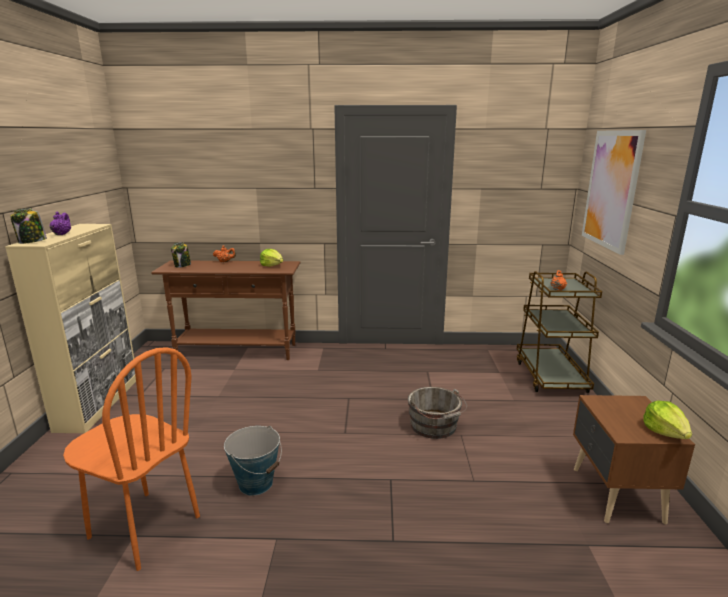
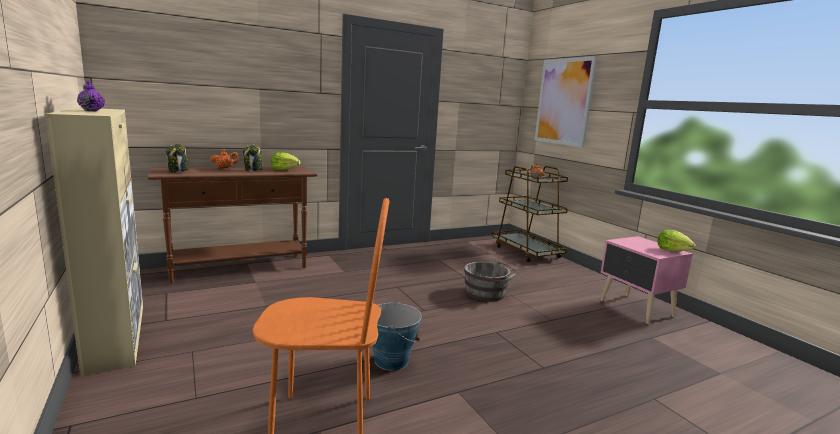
camera: 30 degrees left, 5 degrees down
(32, 241) = (74, 112): jar -> jar (253, 170)
(615, 496) = (636, 309): brown nightstand -> pink nightstand

